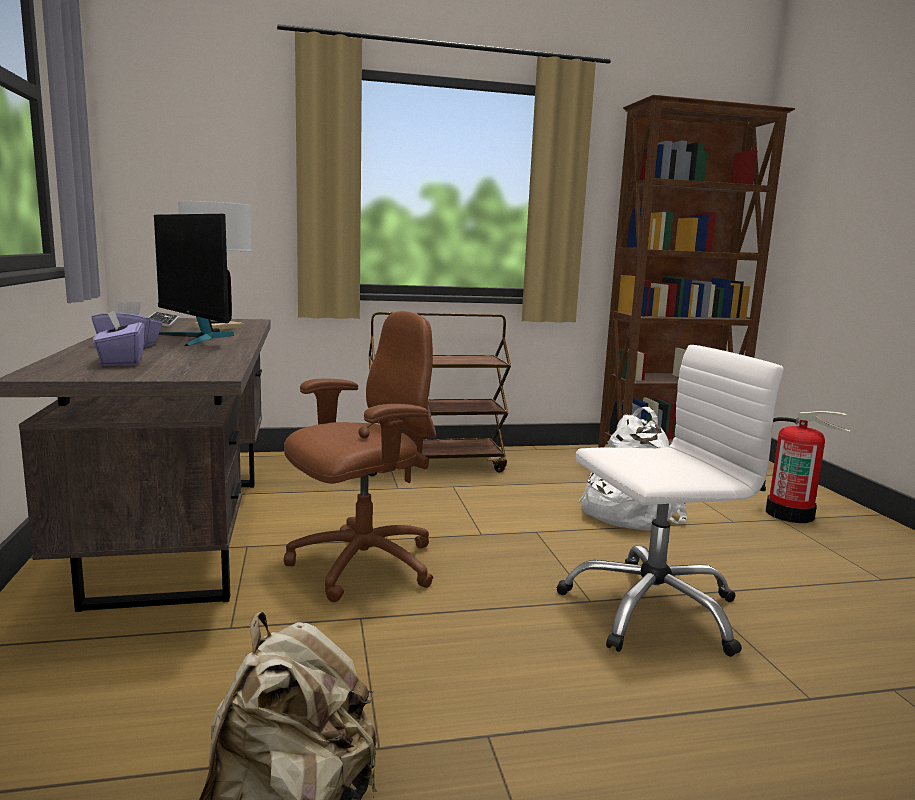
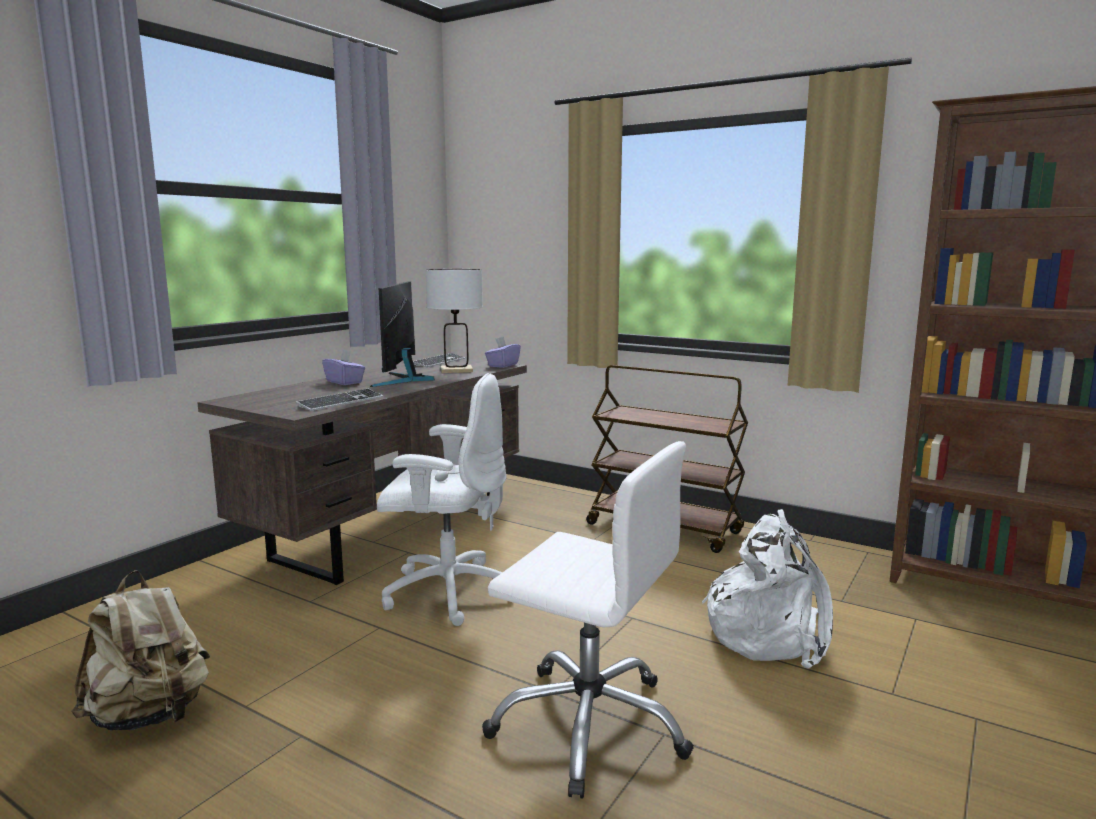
camera: 45 degrees right, 0 degrees up
(121, 362) = (292, 396): purple tissue box -> purple tissue box (502, 365)
(218, 361) = (341, 402): none -> keyboard
(361, 565) = (447, 592): brown office chair -> white office chair
(790, 514) = (1012, 719): fire extinguisher -> none

